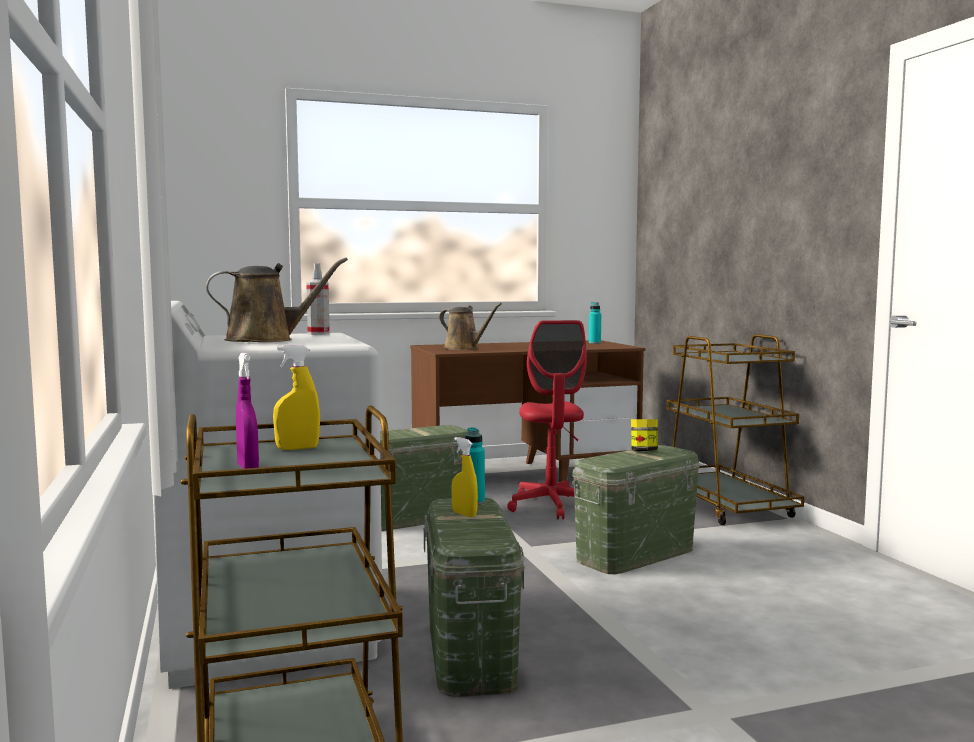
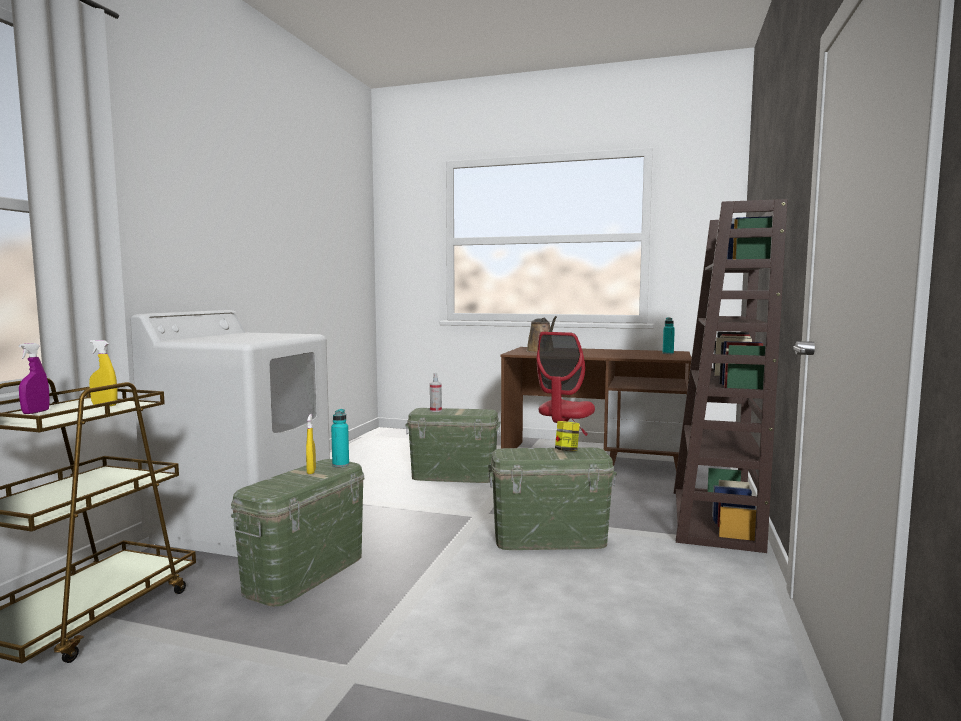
camera: 35 degrees right, 0 degrees up
(266, 340) = (238, 336): brown watering can -> none
(318, 333) = (298, 334): spray bottle -> spray bottle (435, 410)
(726, 507) = (716, 519): brown cart -> brown bookcase

